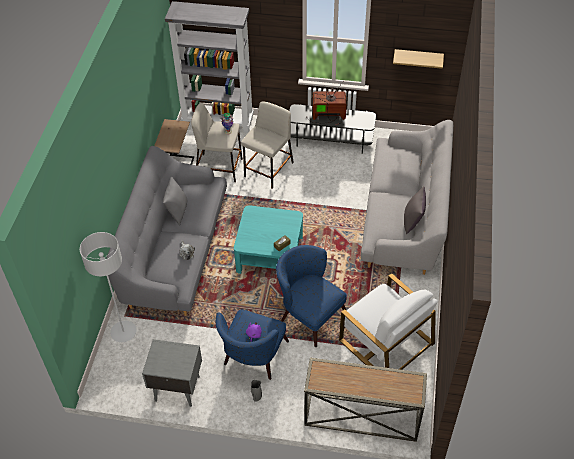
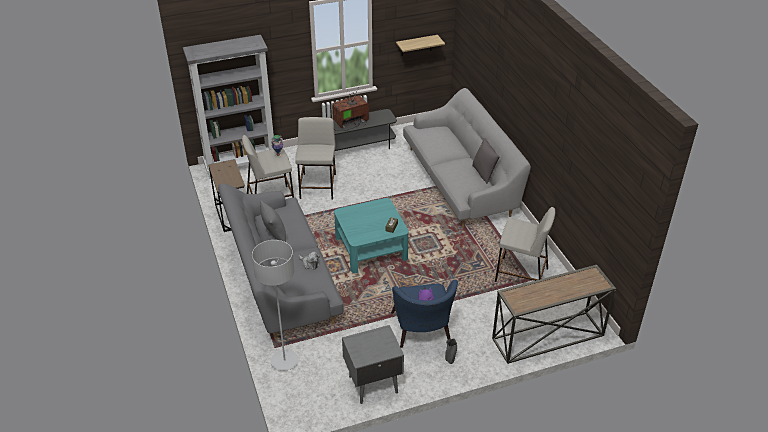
camera: 30 degrees left, 10 degrees down
(309, 314) = (442, 280): blue armchair -> none
(385, 341) = (520, 275): white armchair -> beige stool

